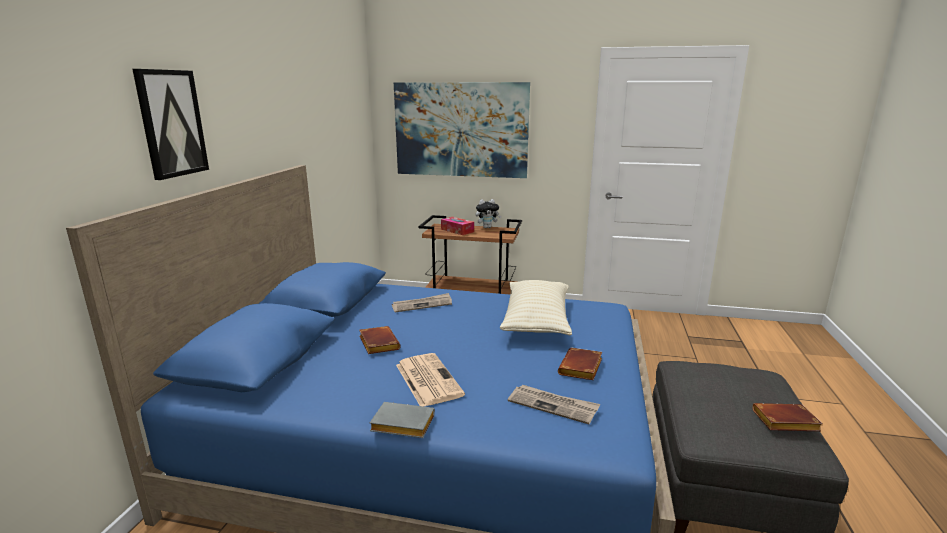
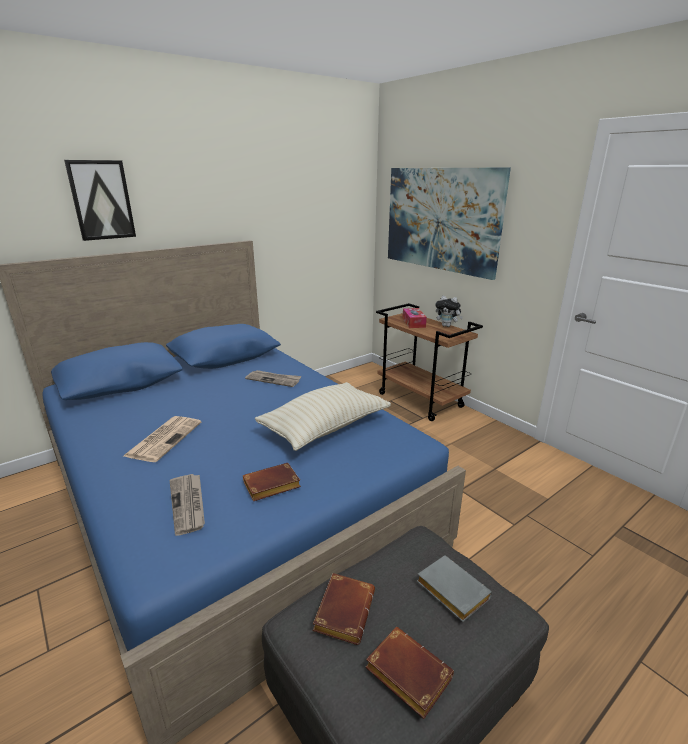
camera: 40 degrees right, 5 degrees up
(377, 343) = (191, 398): brown book -> brown book (343, 610)
(401, 425) = (90, 462): grey book -> grey book (450, 591)

